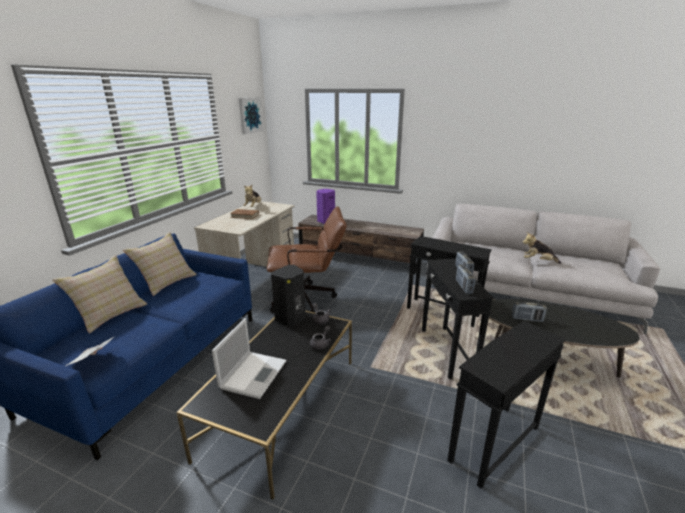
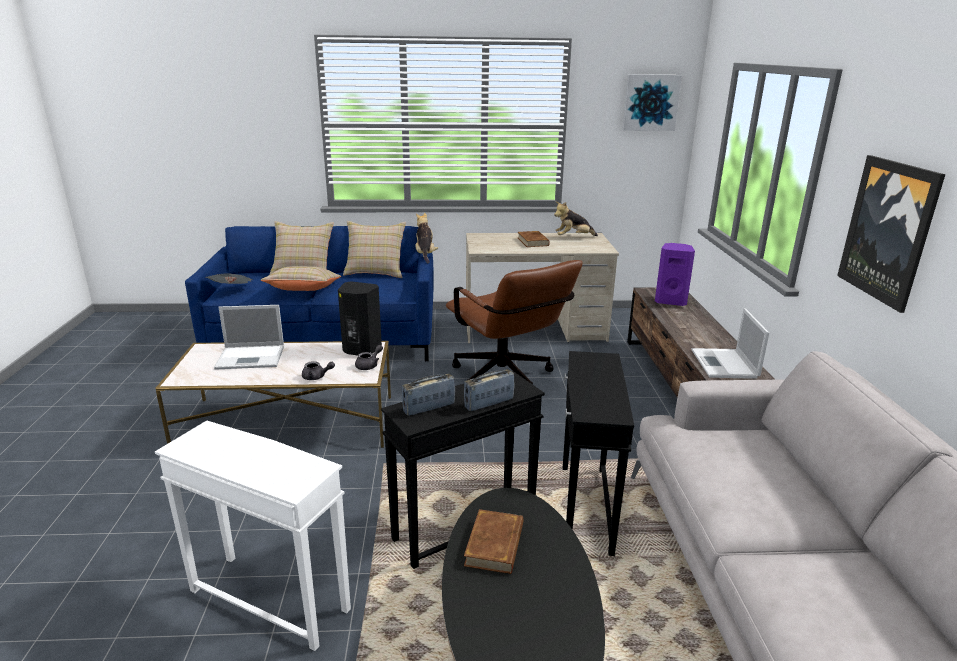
camera: 65 degrees right, 0 degrees up
(158, 320) = (303, 291): none -> beige pillow
(282, 405) = (288, 422): black coffee table -> white coffee table
(401, 231) = (725, 364): none -> laptop
(458, 150) = (888, 231): none -> picture
(493, 443) = (269, 598): black side table -> white side table
(527, 319) = (495, 545): radio -> brown book
(538, 261) = (796, 550): plush toy -> plush toy (425, 255)

